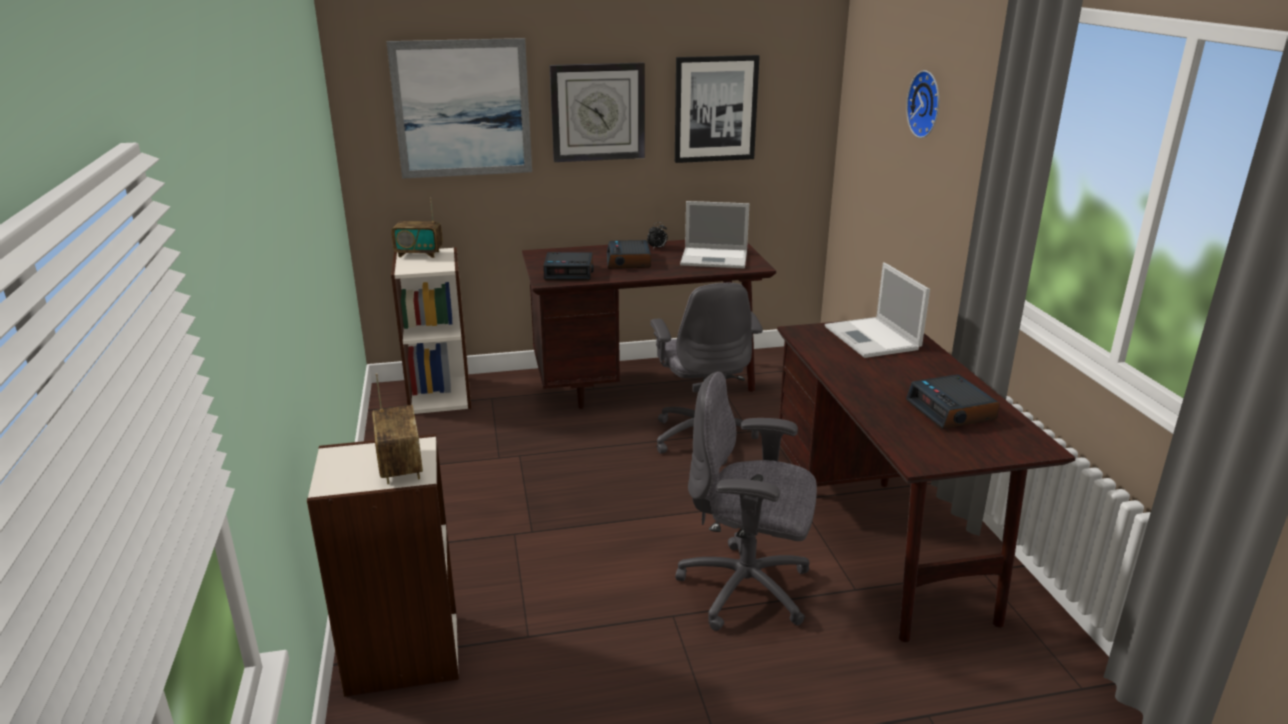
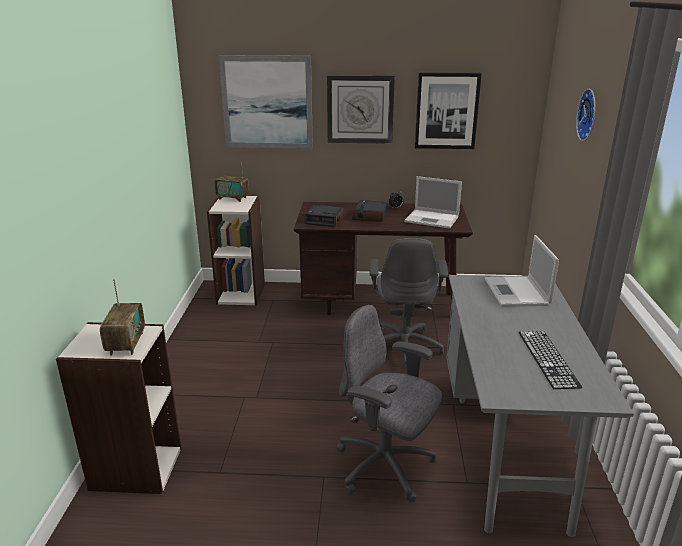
camera: 15 degrees right, 0 degrees up
(884, 540) = (506, 447): brown desk -> grey desk
(951, 411) = (548, 358): alarm clock -> keyboard

